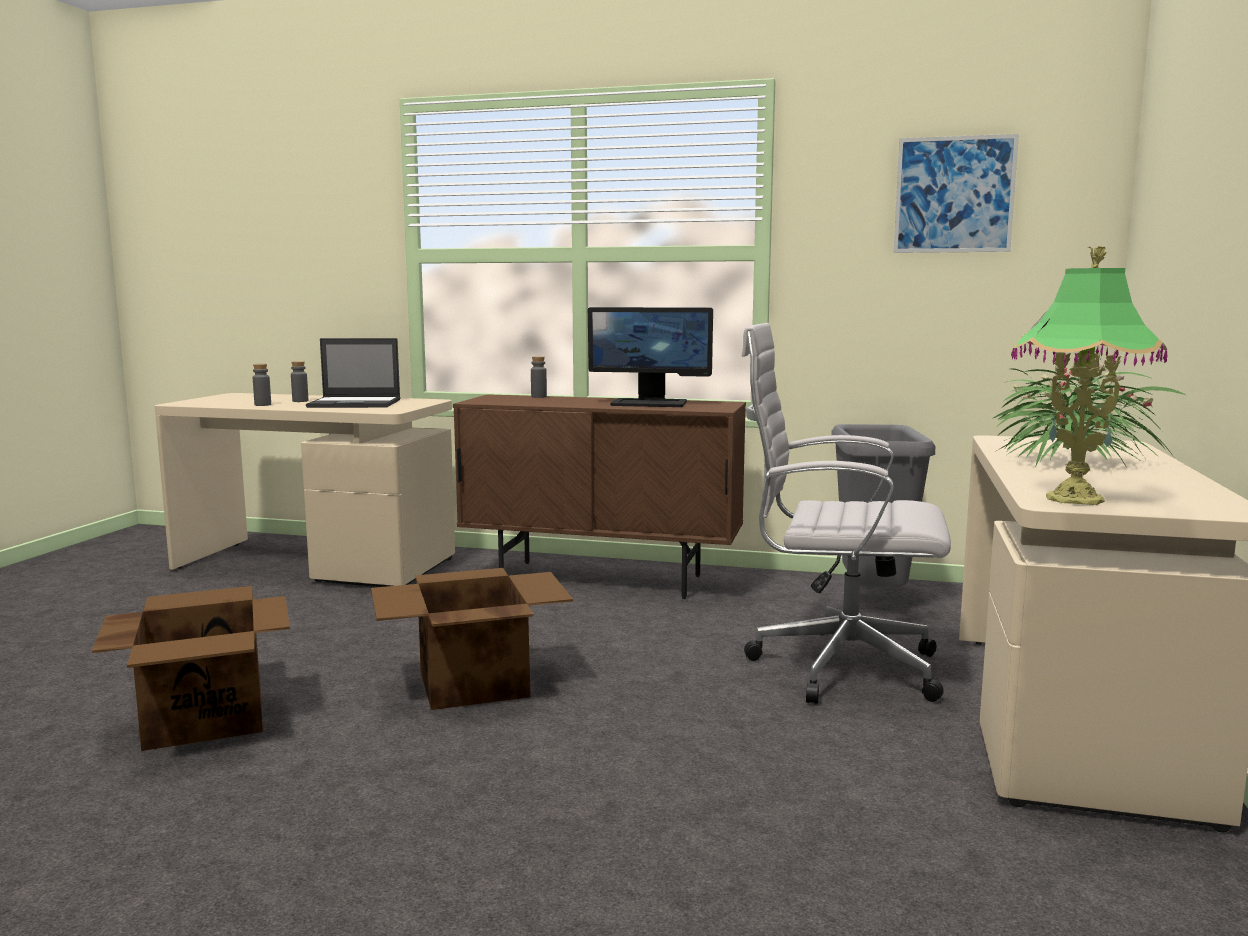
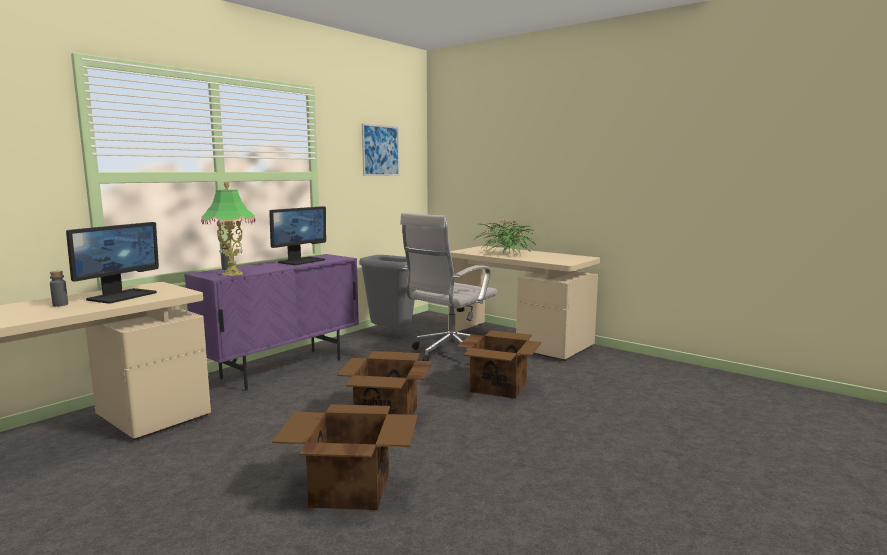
camera: 65 degrees left, 0 degrees up
(263, 405) = (54, 312): grey bottle -> none
(356, 403) = (121, 296): laptop -> monitor
(601, 580) = (283, 368): brown cabinet -> purple cabinet
(712, 750) = (499, 386): none -> cardboard box
(1073, 499) = (561, 261): table lamp -> table lamp (232, 274)

